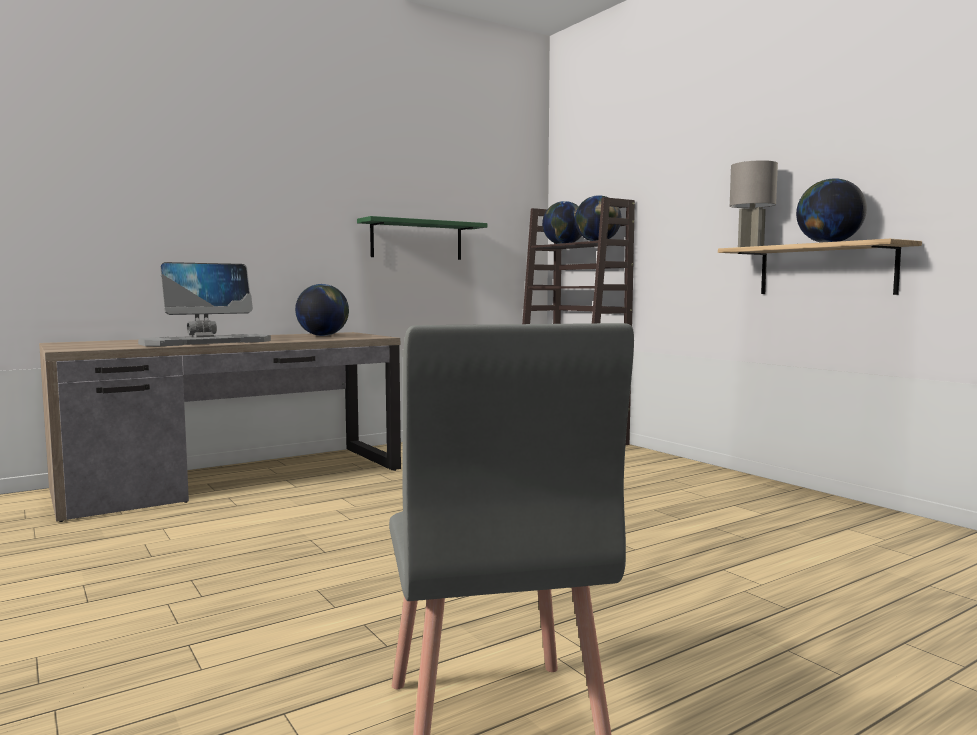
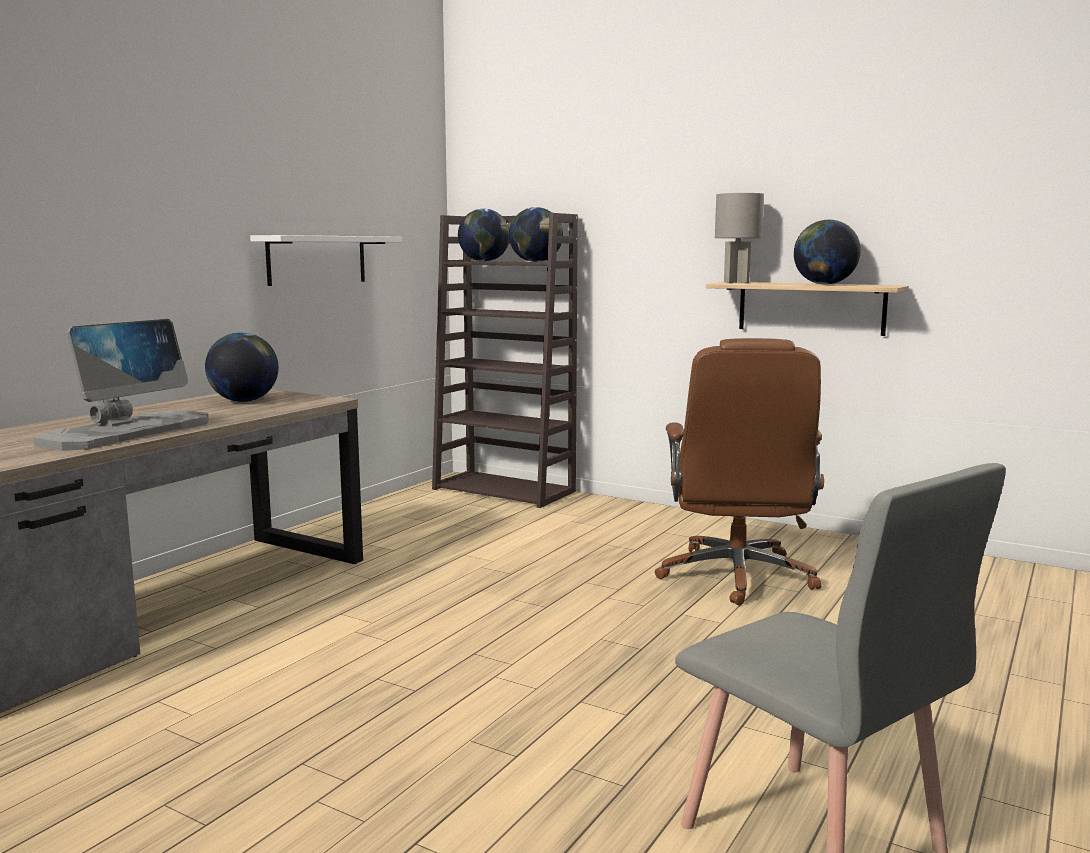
camera: 25 degrees left, 5 degrees up
(417, 240) = (317, 260): green shelf -> white shelf
(697, 519) = (737, 577): none -> brown office chair

